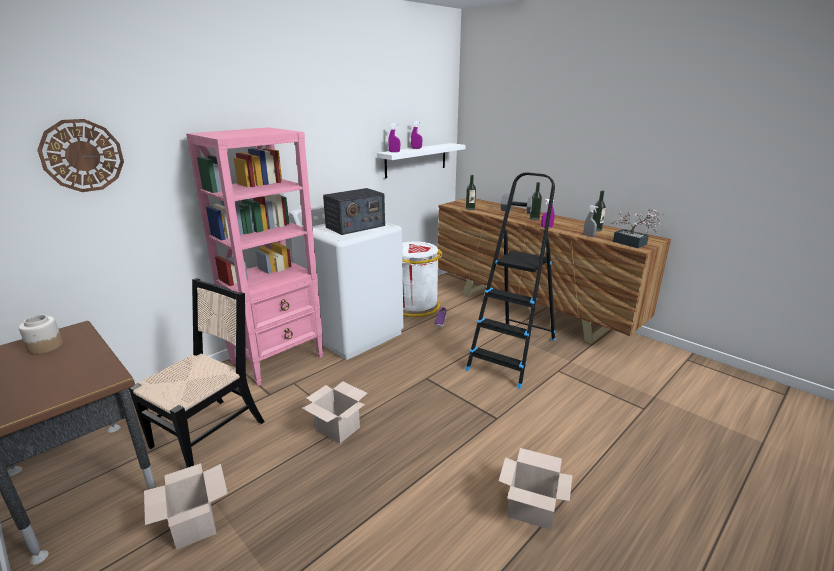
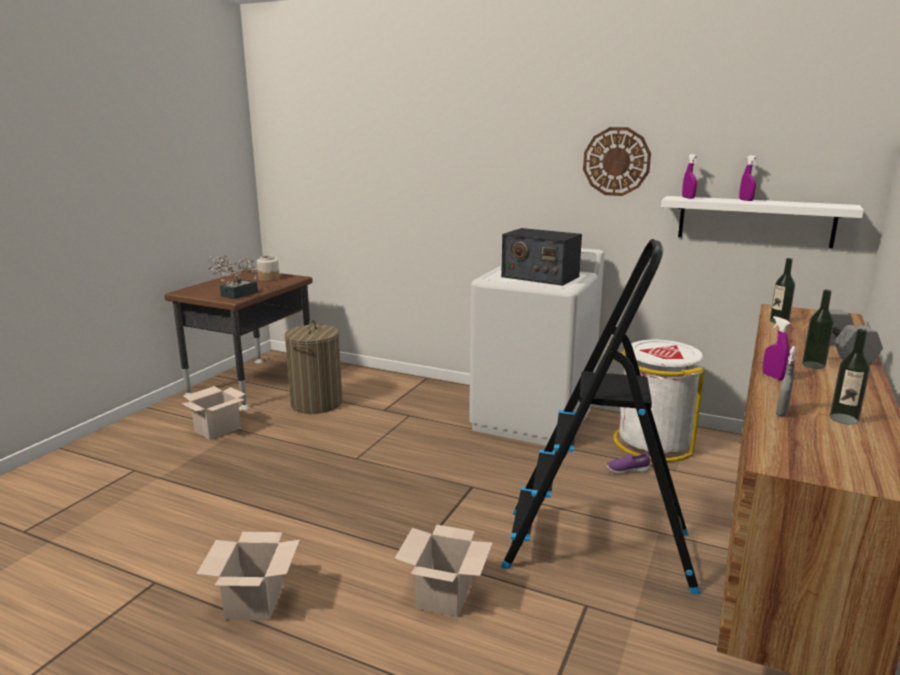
camera: 70 degrees right, 5 degrees down
(82, 155) = (350, 152): wall clock -> wall clock (616, 161)
(208, 434) = (316, 403): chair -> laundry basket
(278, 359) = (444, 397): pink bookcase -> none
(338, 428) = (348, 455): cardboard box -> cardboard box (445, 596)
(633, 244) = (796, 456): potted plant -> potted plant (236, 295)

